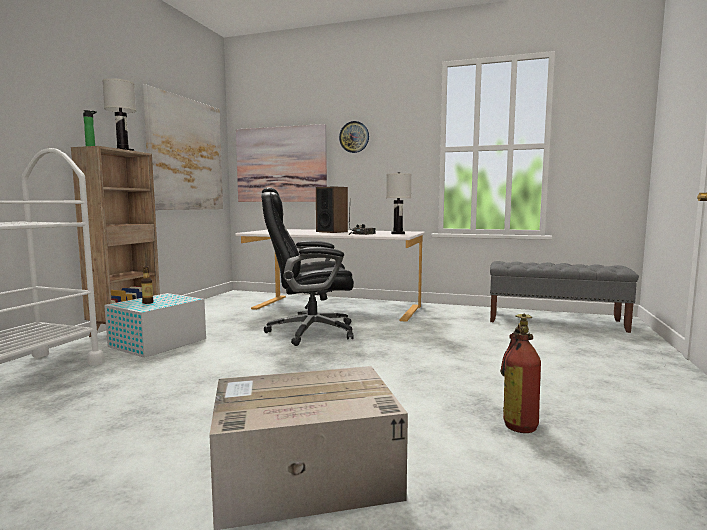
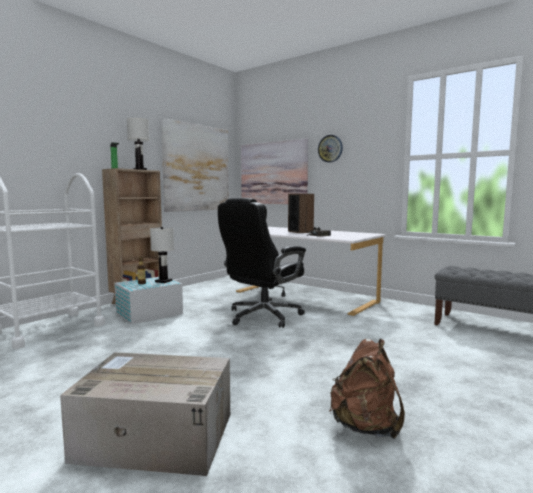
camera: 20 degrees right, 0 degrees up
(309, 332) = (262, 316): black office chair -> black office chair turned 60 degrees counterclockwise
(397, 233) = (351, 236): white table lamp -> white table lamp (163, 281)
(516, 420) = (366, 426): fire extinguisher -> brown backpack

